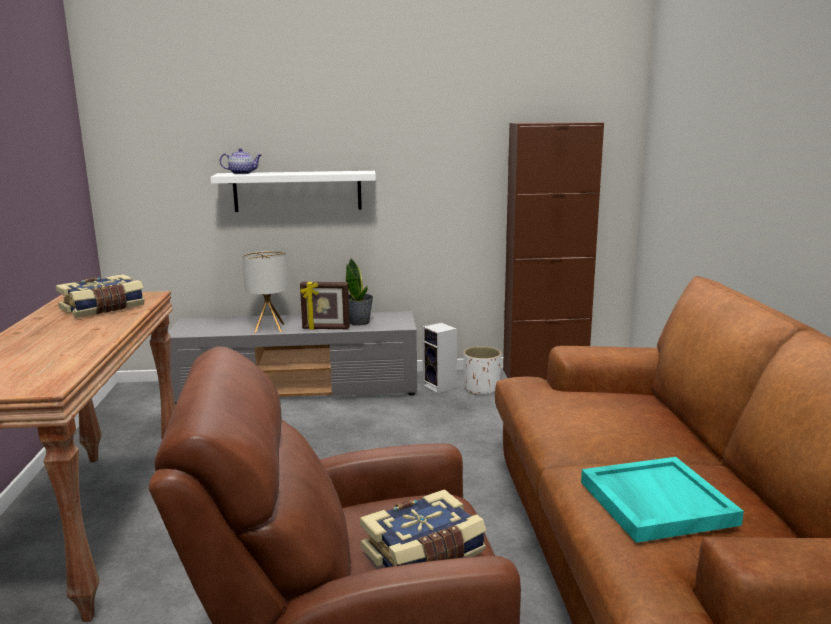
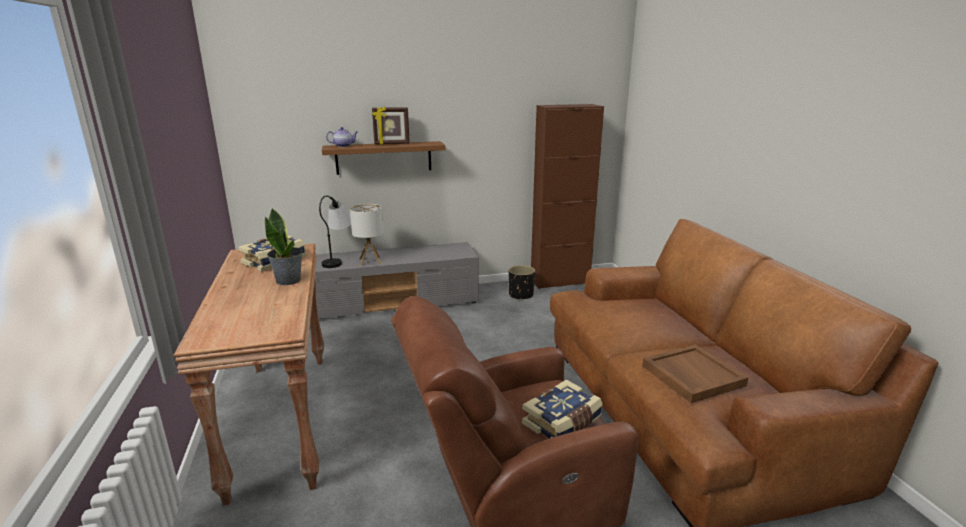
camera: 10 degrees left, 5 degrees up
(231, 325) = (339, 260): none -> table lamp
(297, 191) = (384, 157): white shelf -> brown shelf
(326, 328) = (412, 259): picture frame -> picture frame (392, 144)
(359, 322) = (434, 253): potted plant -> potted plant (288, 280)
(441, 387) = (492, 295): speaker -> none
(481, 389) = (521, 295): white planter -> black planter
(655, 502) = (691, 375): turquoise tray -> brown tray

